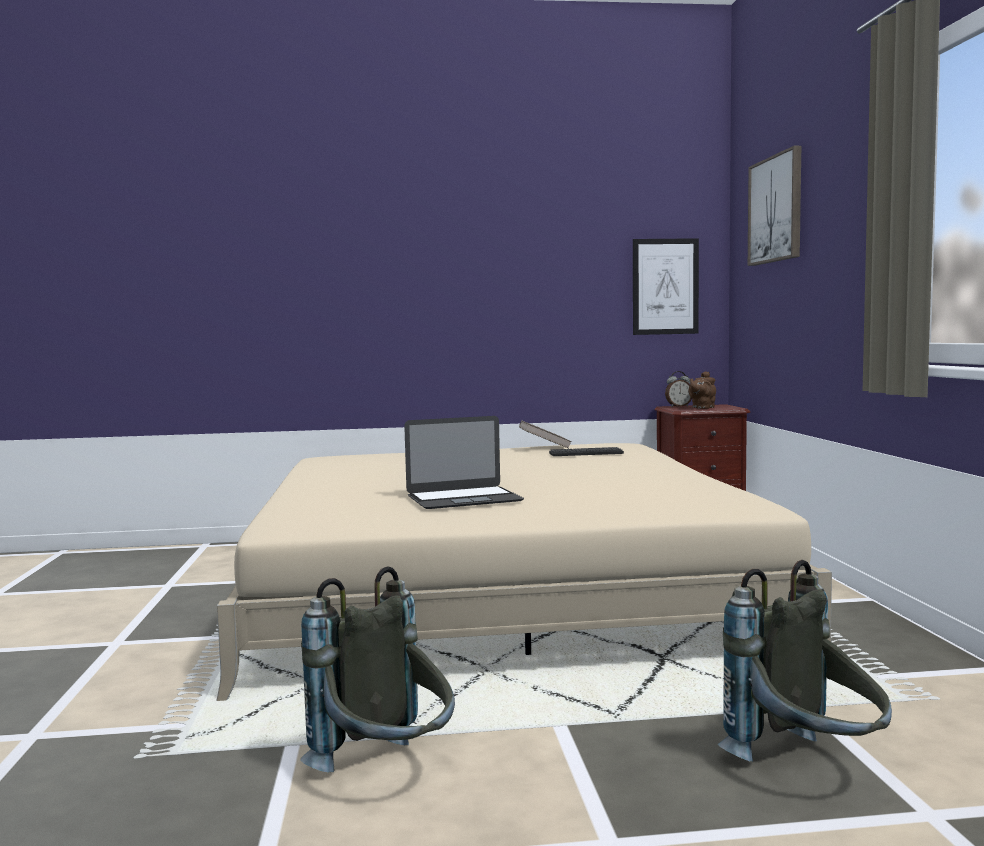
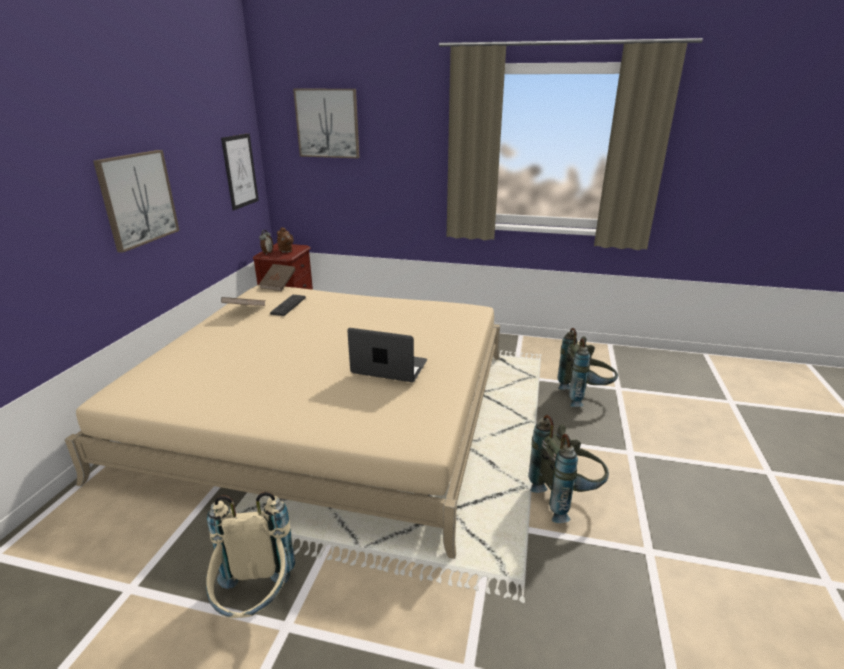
camera: 70 degrees left, 20 degrees up
(148, 626) = (255, 603): none -> beige backpack
(464, 498) = (389, 367): laptop -> laptop turned 75 degrees counterclockwise
(465, 289) = (138, 199): none -> picture
(644, 444) = (278, 285): none -> brown book

